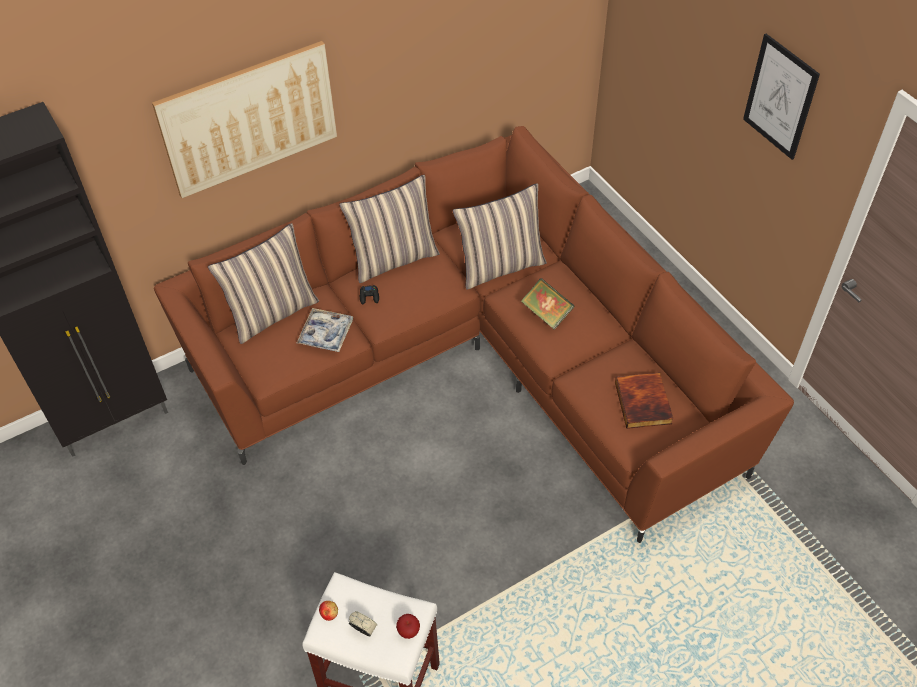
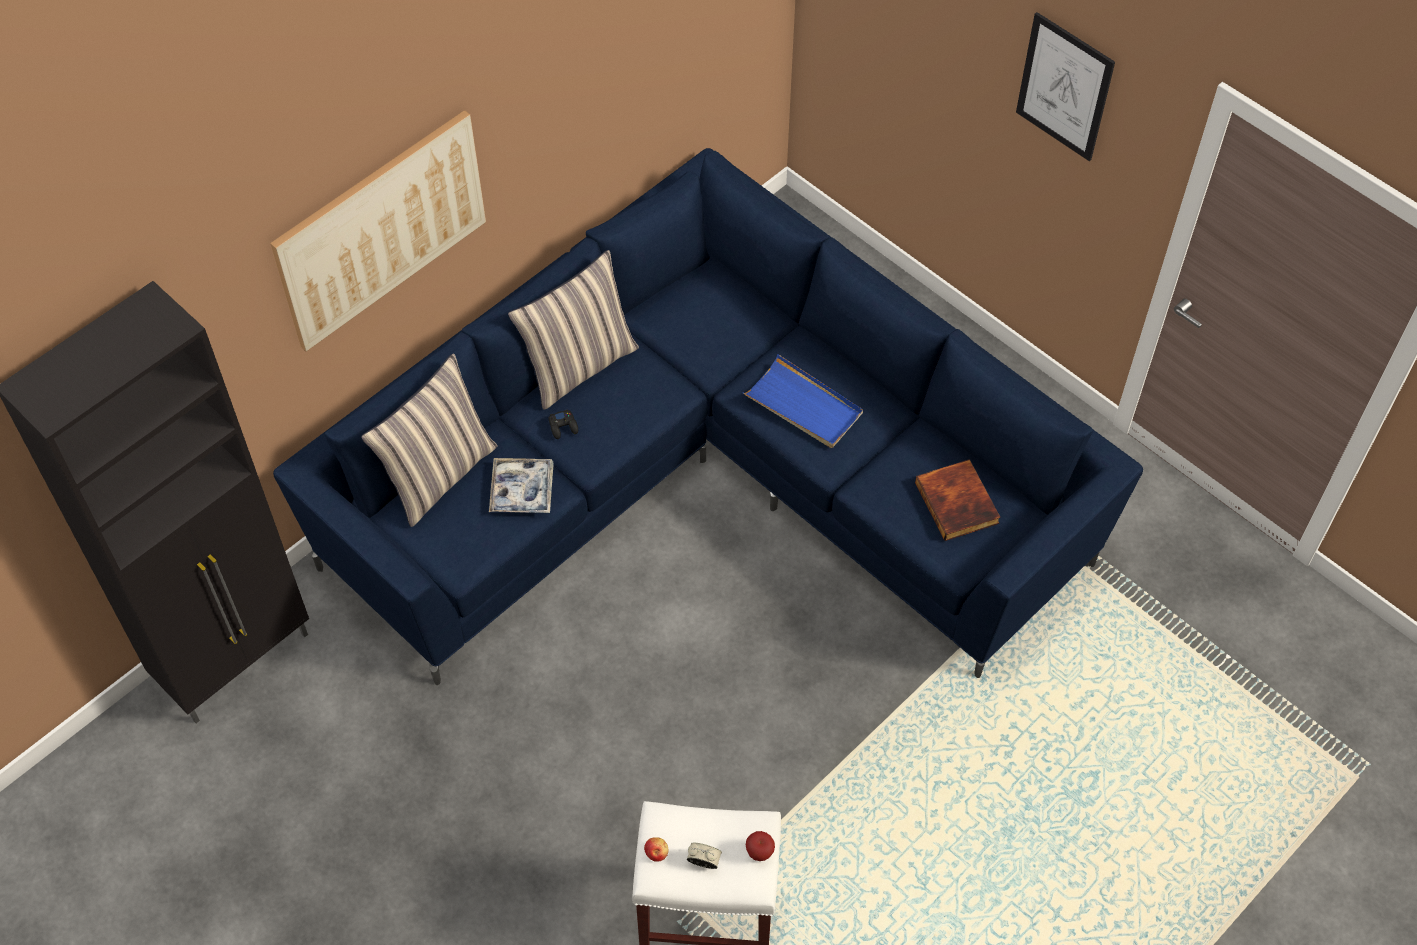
camera: 15 degrees left, 5 degrees up
(477, 361) = (707, 478): brown sofa -> blue sofa
(501, 266) = (724, 348): pillow -> none
(546, 313) = (803, 405): book -> blue tray

